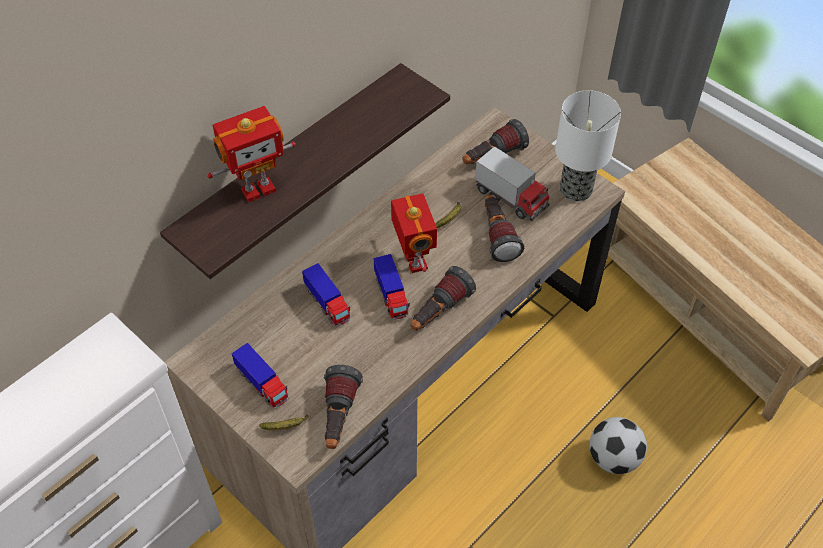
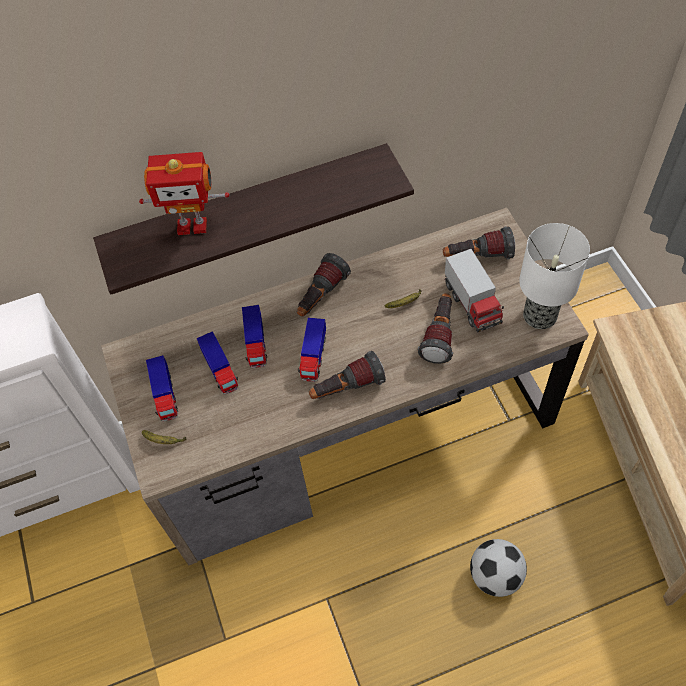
camera: 30 degrees right, 5 degrees up
(306, 341) = (220, 371): none -> toy truck
(339, 417) = (210, 451): flashlight -> flashlight (321, 297)
(414, 261) = (351, 332): toy robot -> none

